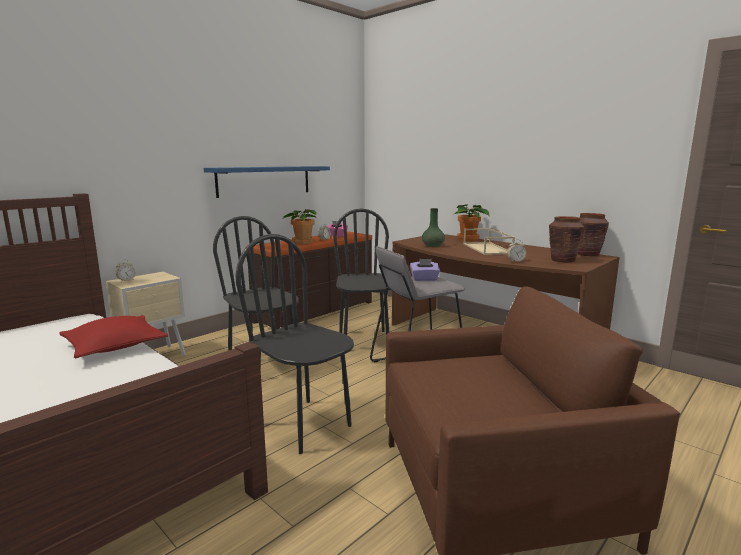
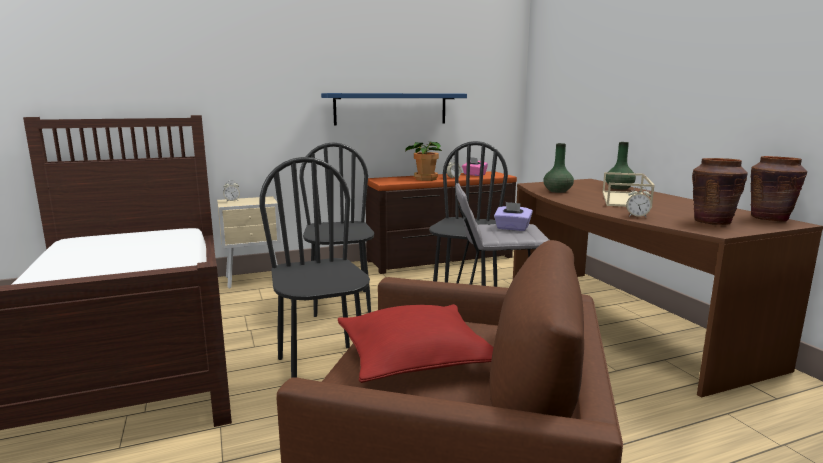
camera: 25 degrees right, 0 degrees up
(115, 346) = (173, 256): red pillow -> red pillow (415, 357)
(468, 239) = (619, 188): potted plant -> green vase

